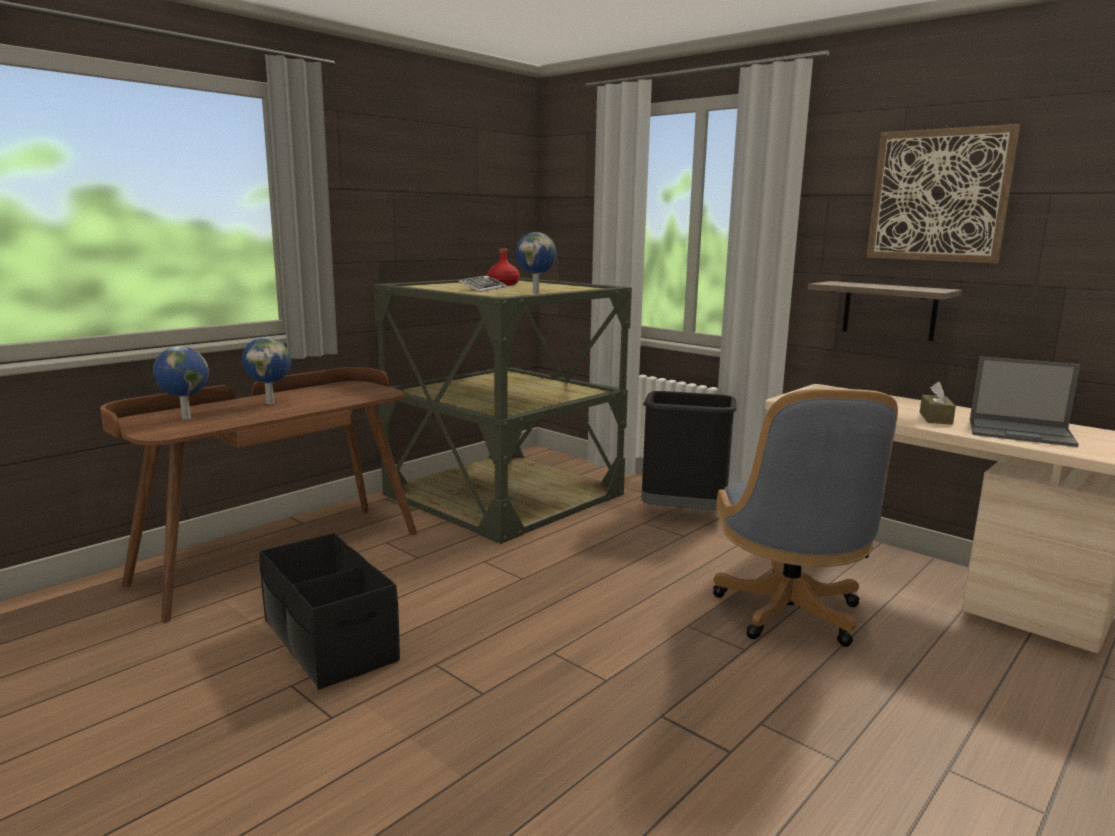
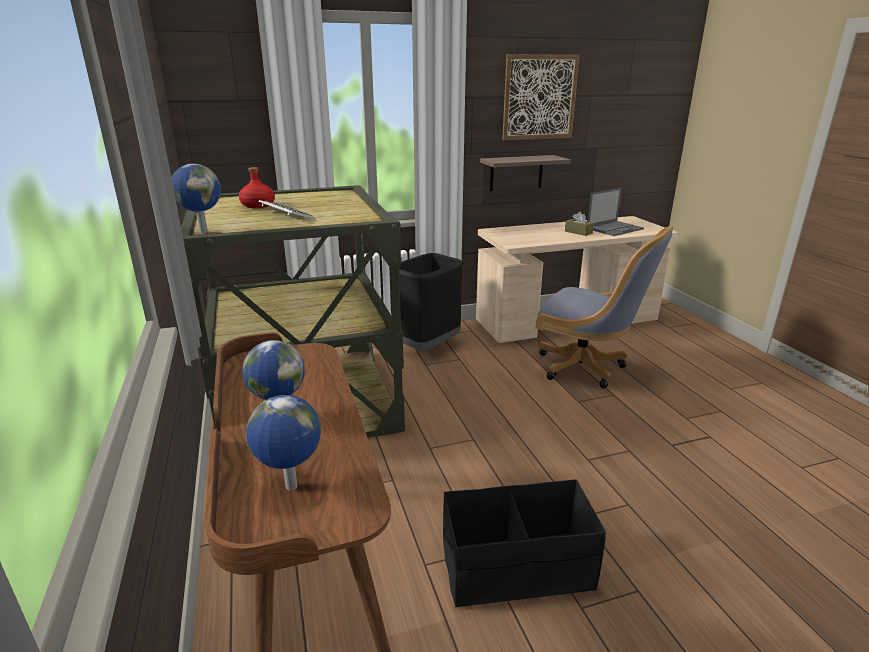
camera: 60 degrees left, 10 degrees up
(536, 293) = (351, 208): globe -> globe (203, 231)

